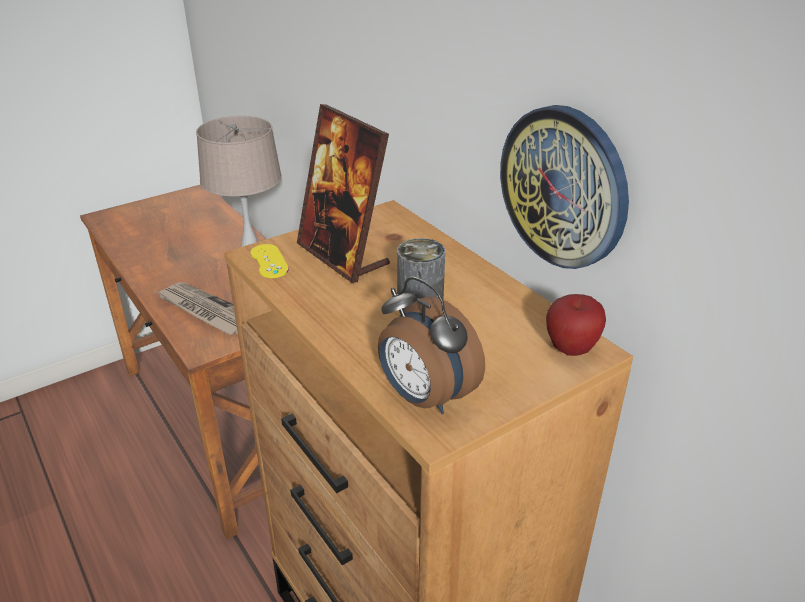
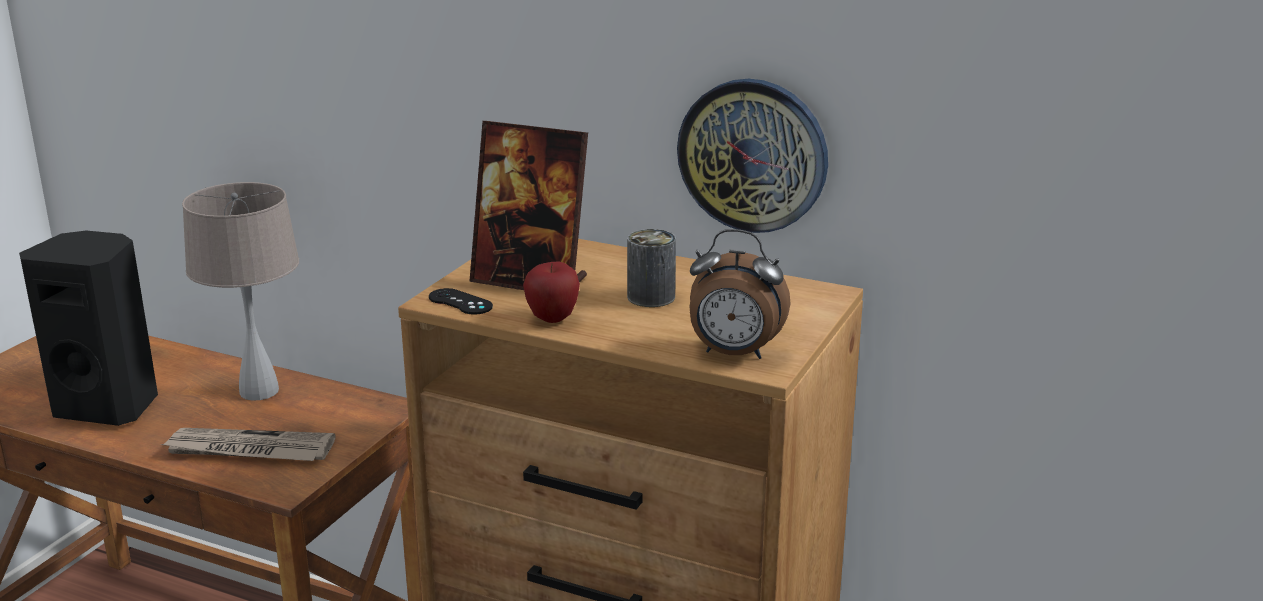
camera: 30 degrees left, 10 degrees down
(165, 252) = (109, 406): none -> black speaker
(269, 261) = (460, 302): yellow game controller -> black game controller
(571, 349) = (812, 295): apple -> apple (552, 318)

